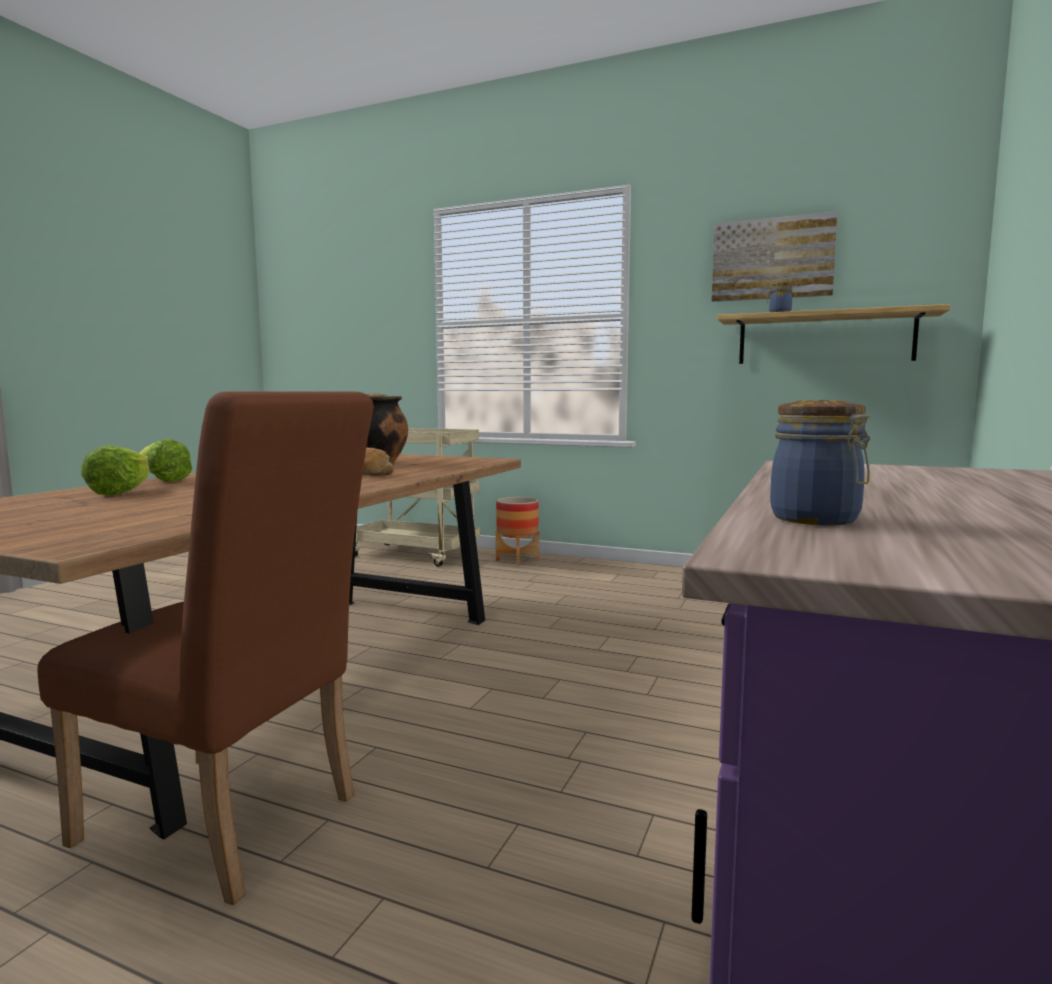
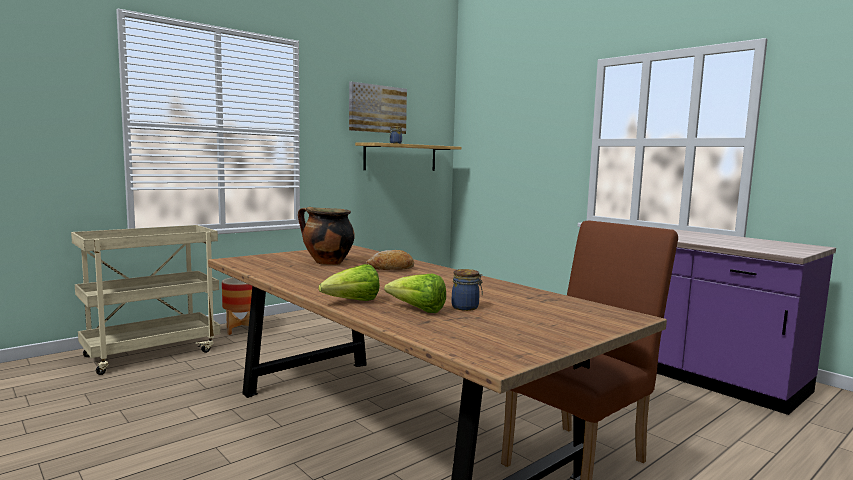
camera: 65 degrees left, 0 degrees up
(817, 519) = (748, 247): jar -> jar (466, 307)

